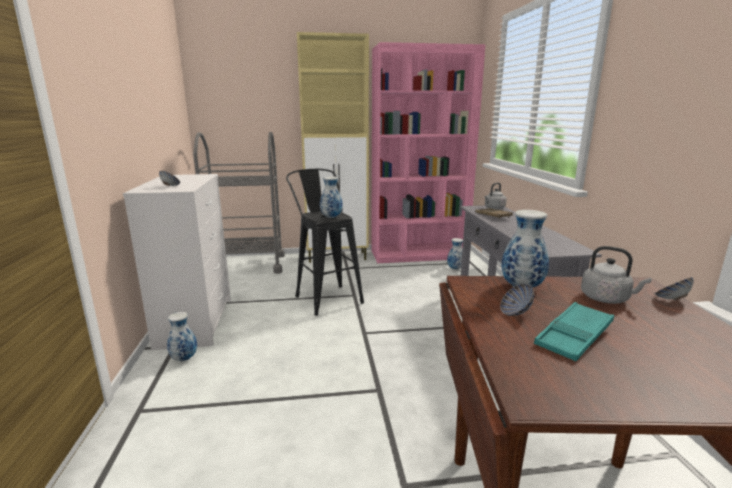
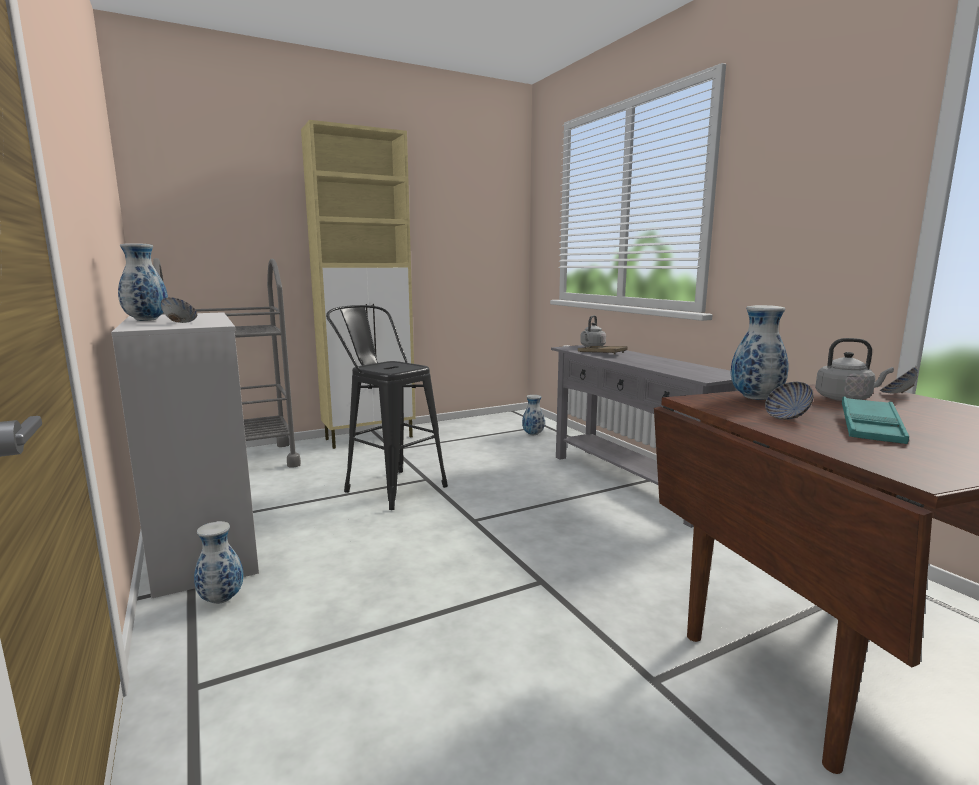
camera: 20 degrees left, 5 degrees down
(331, 217) = (401, 368): vase -> vase (146, 320)
(418, 255) = (477, 424): pink bookcase -> none

